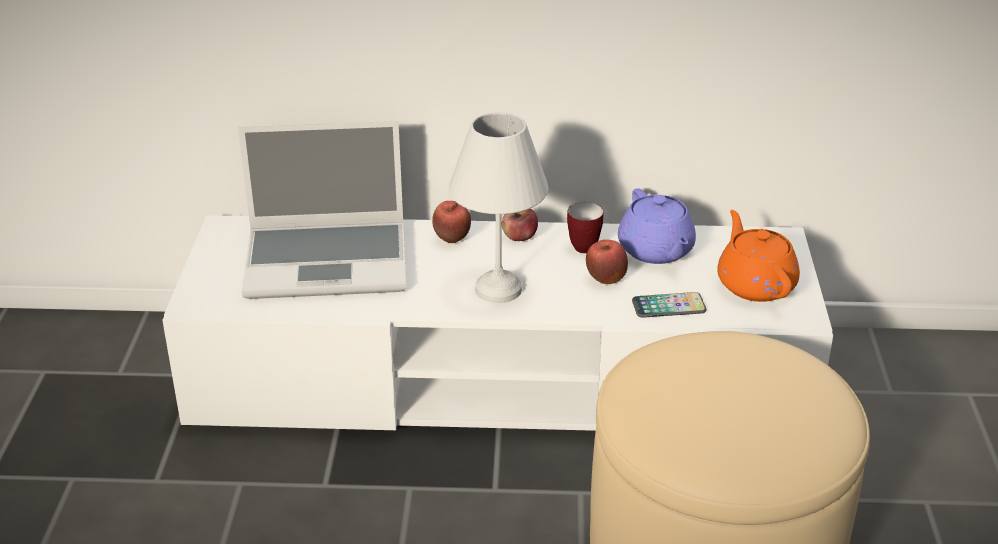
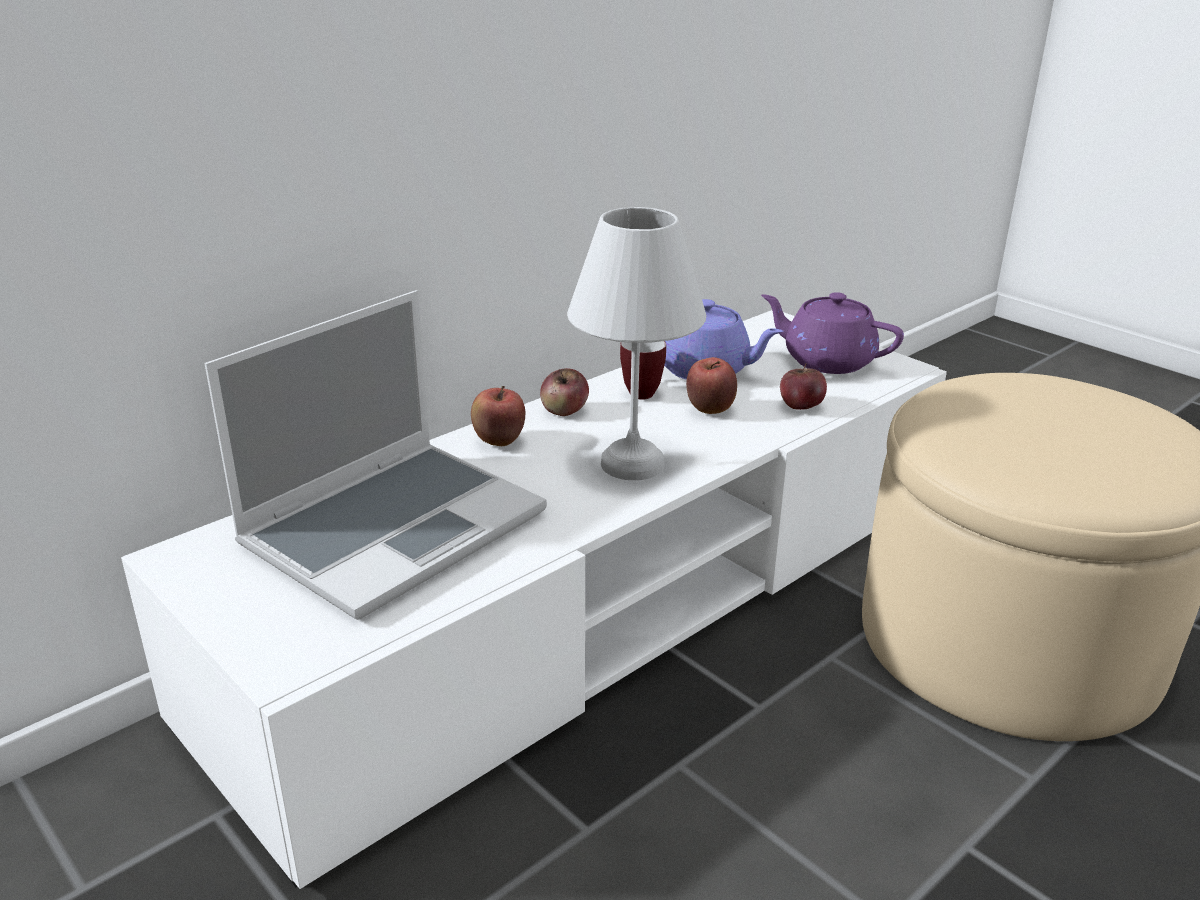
camera: 45 degrees left, 5 degrees down
(668, 306) = (801, 406): phone -> apple
(755, 284) = (826, 361): orange teapot -> purple teapot

